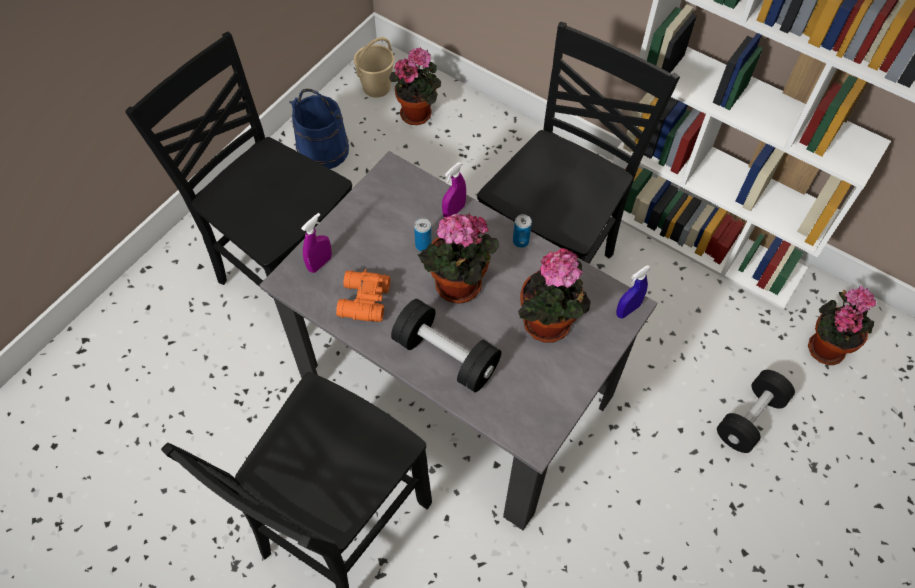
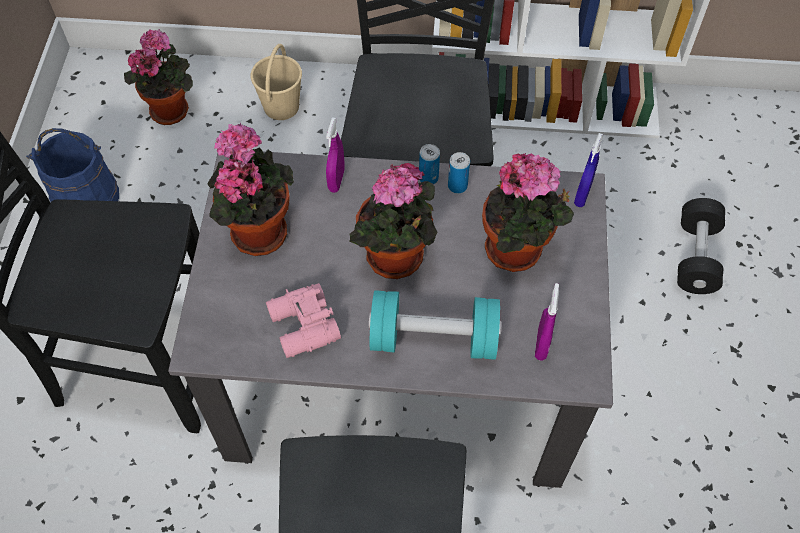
camera: 30 degrees left, 0 degrees up
(320, 263) = (225, 310): purple spray bottle -> purple spray bottle (541, 344)
(362, 301) = (302, 327): orange binoculars -> pink binoculars
(377, 87) = (105, 100): beige bucket -> beige bucket (281, 106)
(423, 245) = (328, 232): can -> can (457, 186)
(446, 356) = (433, 338): black dumbbell -> turquoise dumbbell
(825, 346) = (716, 153): potted plant -> potted plant (257, 229)

